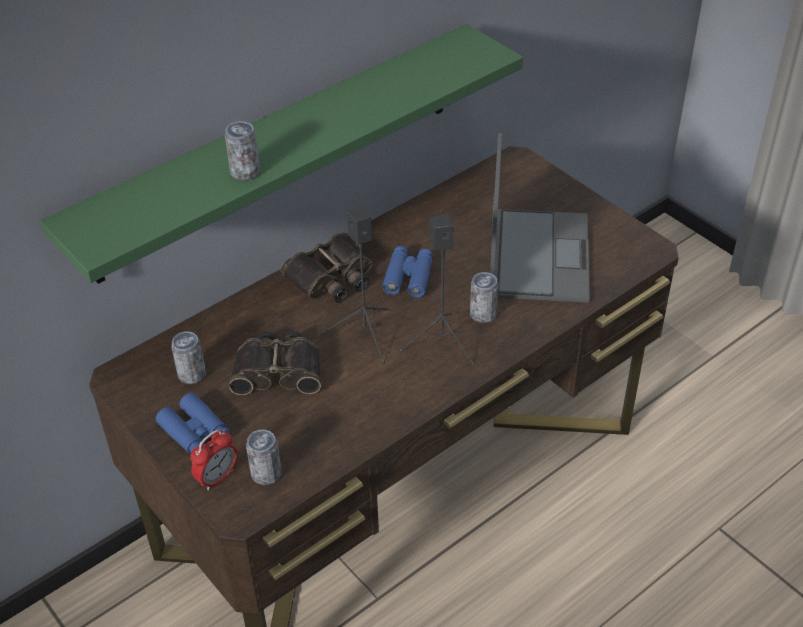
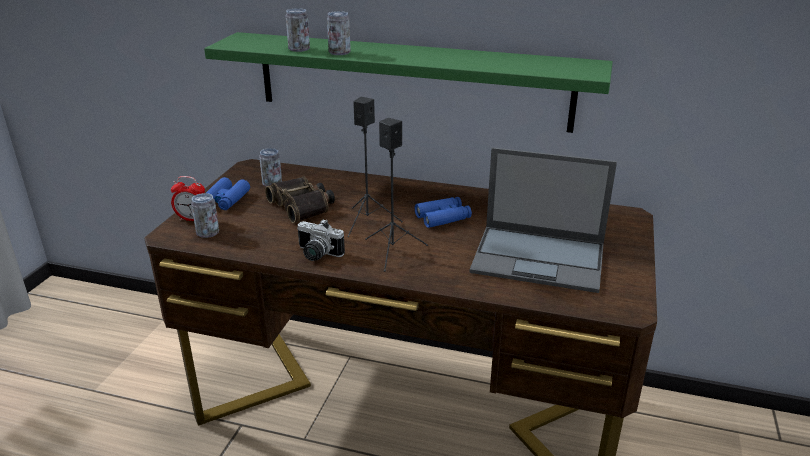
camera: 55 degrees right, 15 degrees down
(332, 278) = (406, 194): binoculars -> none
(399, 401) = (316, 255): none -> camera
(483, 314) = (442, 257): can -> can (299, 49)
(538, 254) = (540, 258): laptop -> laptop turned 45 degrees clockwise

